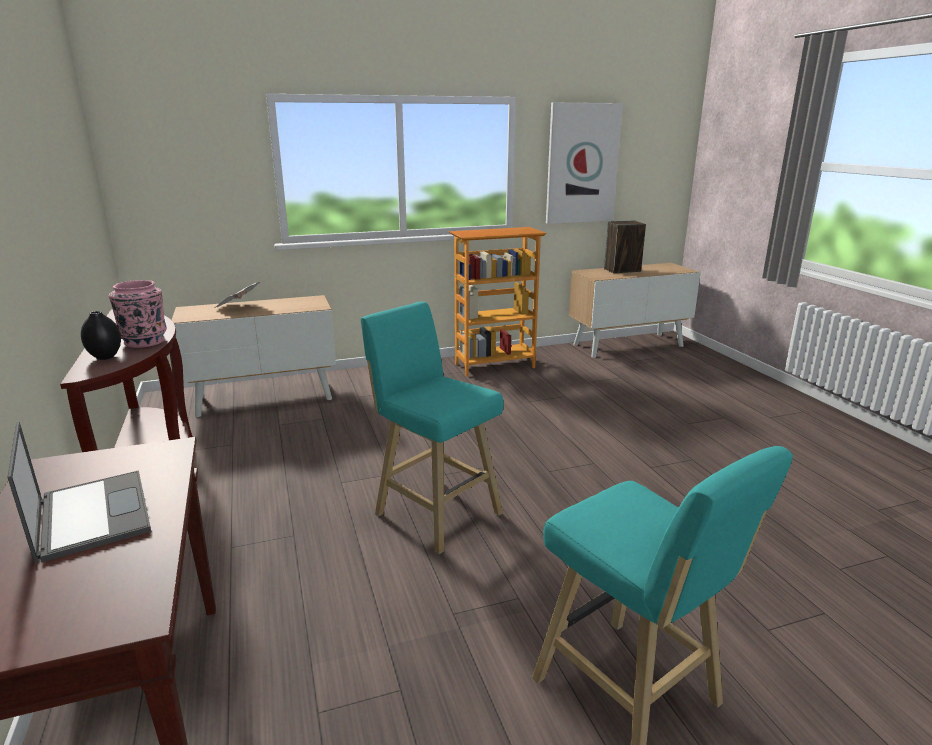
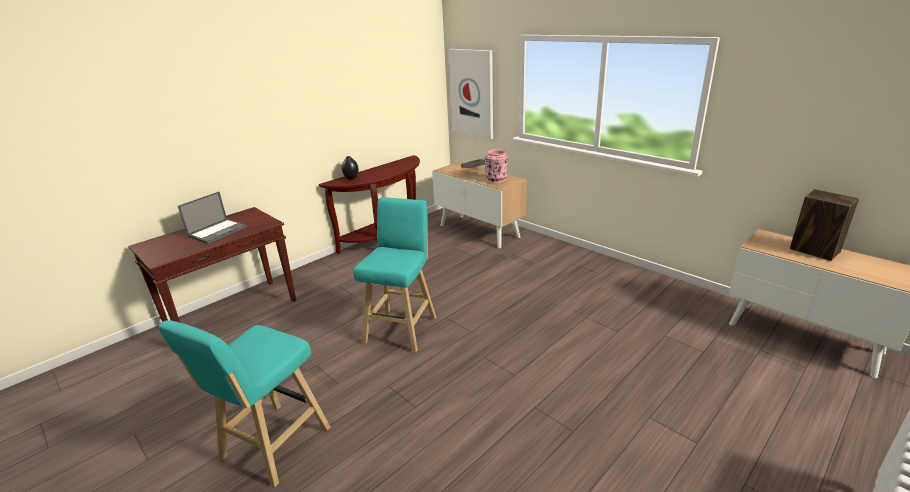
camera: 65 degrees right, 5 degrees up
(145, 341) = (376, 176): pink vase -> pink vase (496, 180)
(494, 365) = (631, 282): bookcase -> none
(582, 164) = (796, 116): picture -> picture (472, 93)

